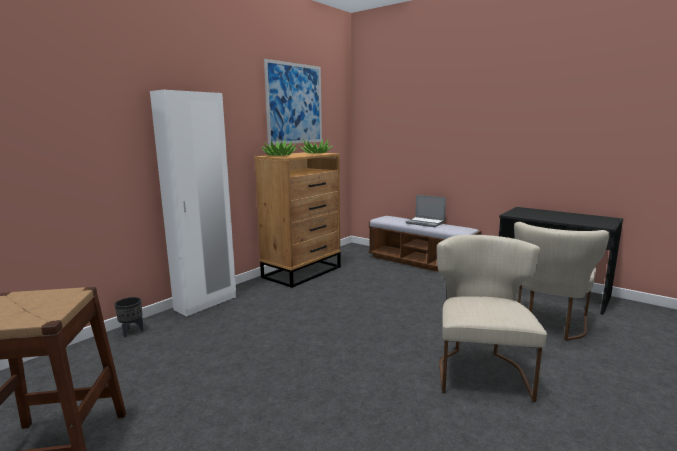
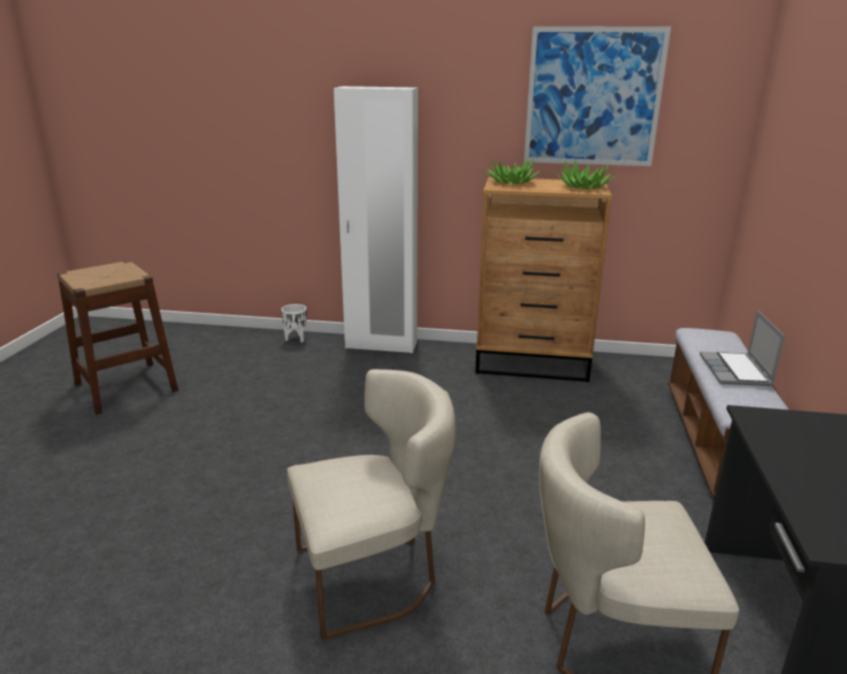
camera: 60 degrees right, 10 degrees up
(132, 331) = (296, 339): black planter -> white planter

